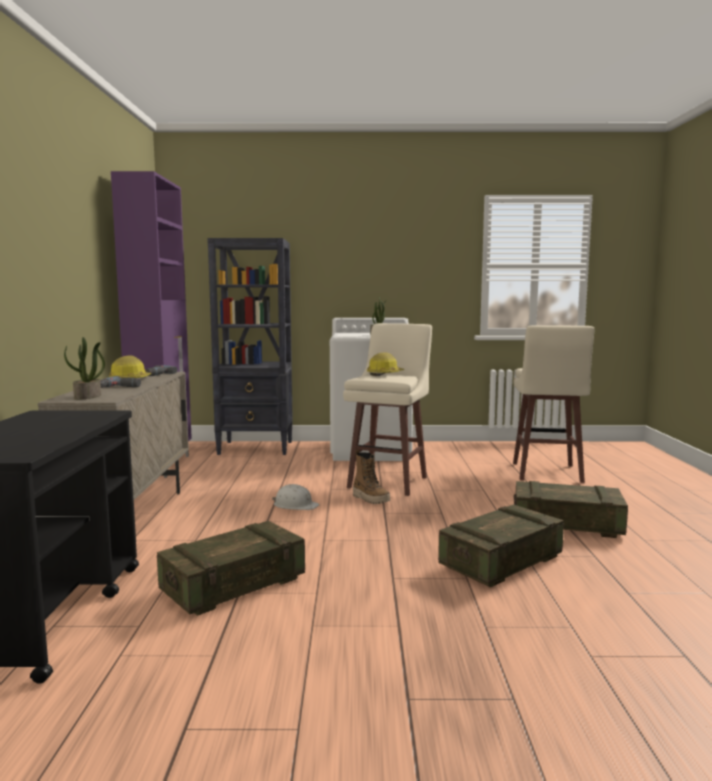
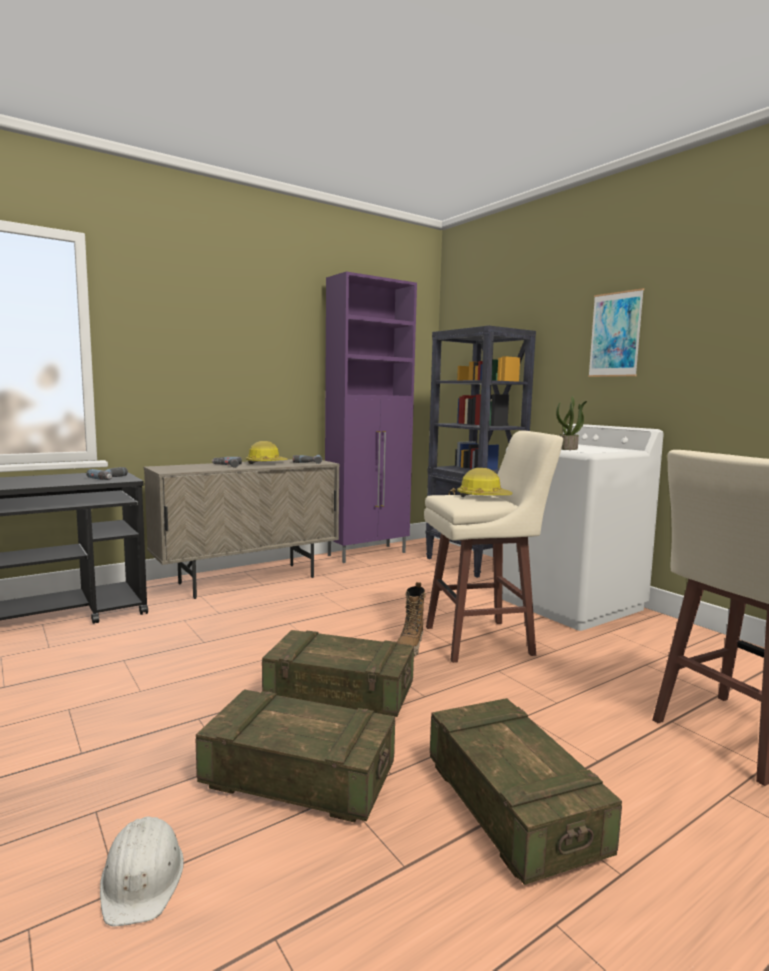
camera: 55 degrees right, 0 degrees up
(86, 415) = (113, 478): none -> power drill
(88, 396) = (176, 468): potted plant -> none
(234, 586) = (135, 654): crate -> crate (339, 694)
(295, 505) = (343, 621): white hard hat -> white hard hat (142, 878)
(361, 251) = (615, 334): none -> picture

